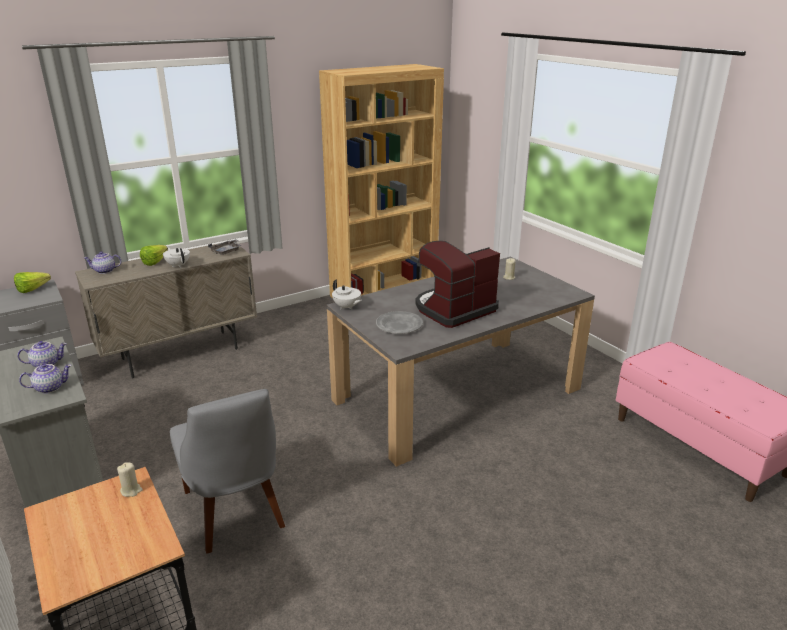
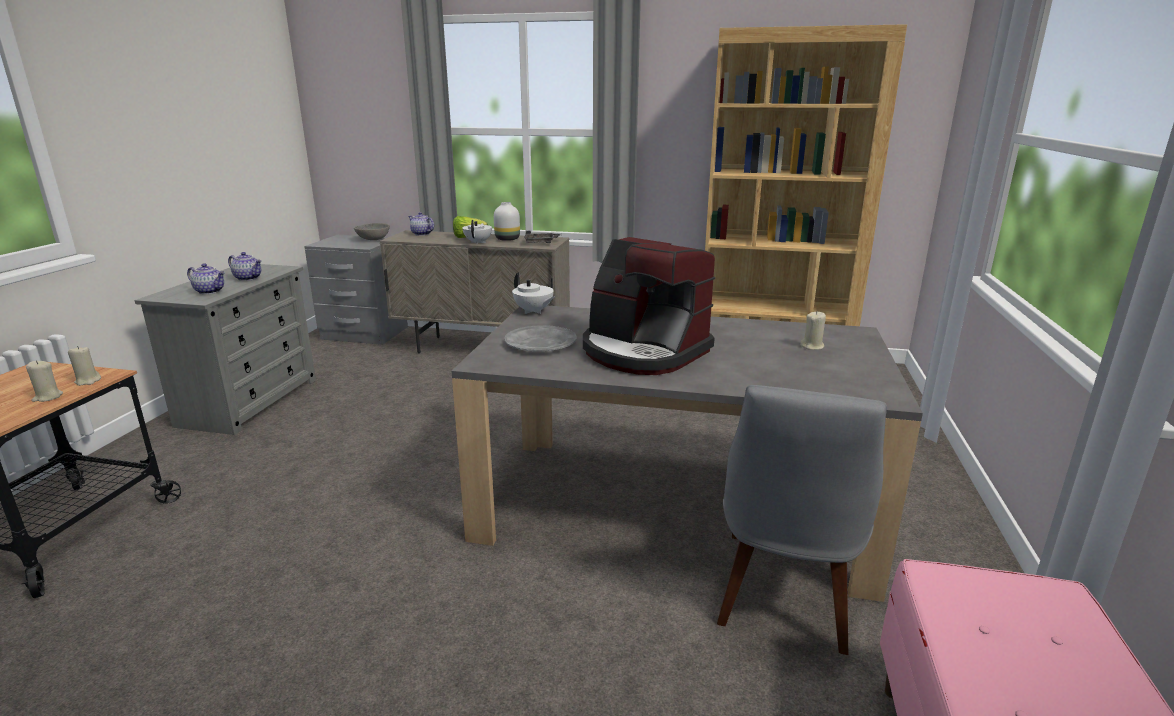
camera: 45 degrees right, 5 degrees down
(35, 289) = (373, 239): lettuce -> grey bowl
(137, 513) = (47, 397): none -> beige candle
(192, 255) = (507, 239): none -> white vase
(235, 512) = (279, 492): grey chair -> grey chair (783, 594)
(347, 307) = (533, 311): white teapot -> white teapot turned 45 degrees counterclockwise
(454, 309) = (643, 352): coffee machine -> coffee machine turned 150 degrees counterclockwise

